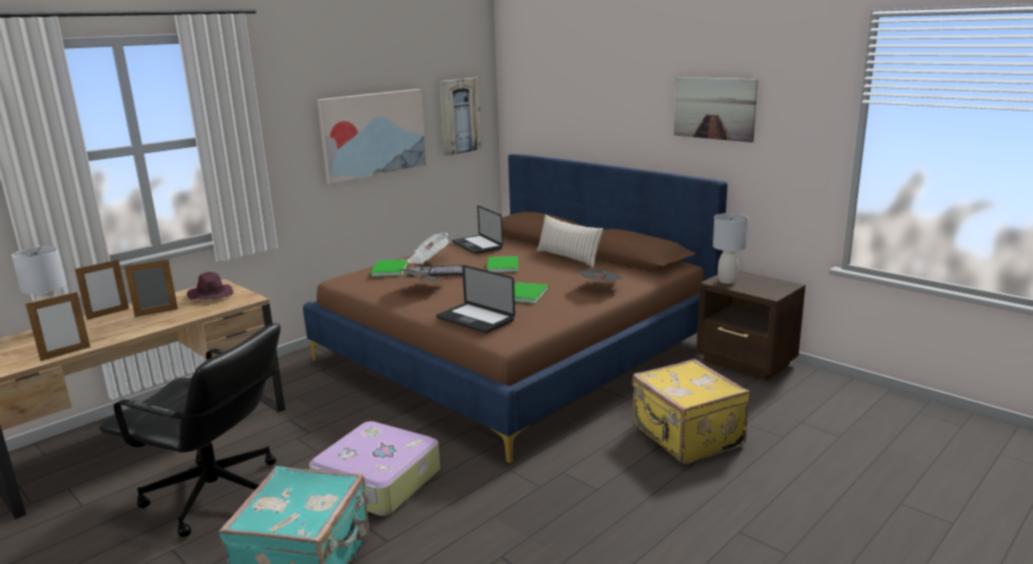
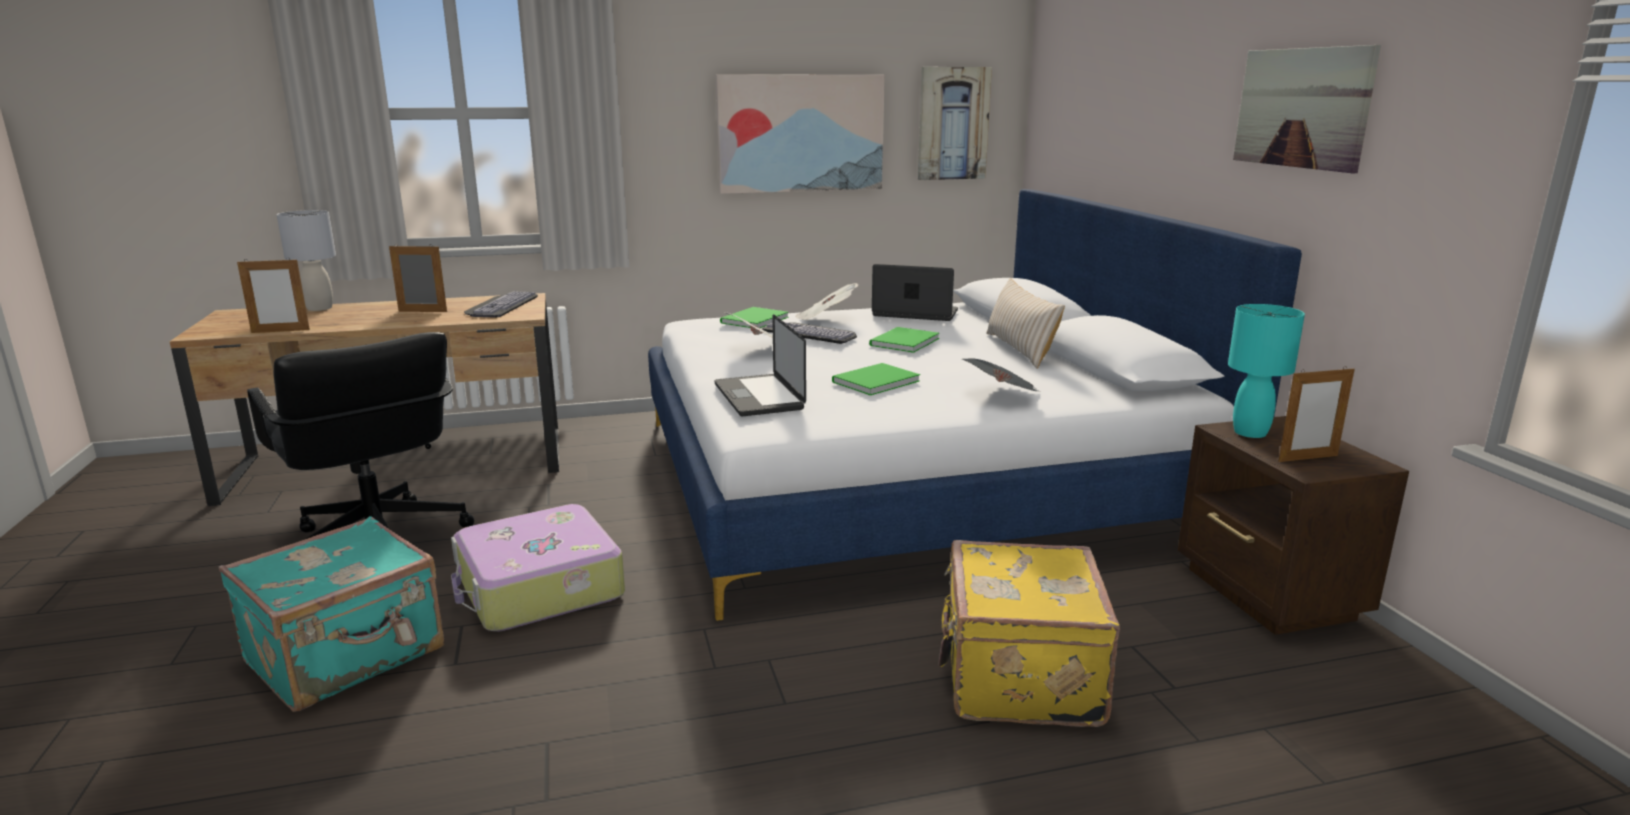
camera: 30 degrees right, 0 degrees up
(108, 314) = (384, 304): picture frame -> picture frame (1308, 458)
(211, 295) = (499, 305): purple hat -> keyboard
(477, 245) = (915, 313): laptop -> laptop turned 105 degrees clockwise
(516, 350) = (909, 477): brown bed -> white bed
(726, 281) = (1249, 433): grey table lamp -> turquoise table lamp

